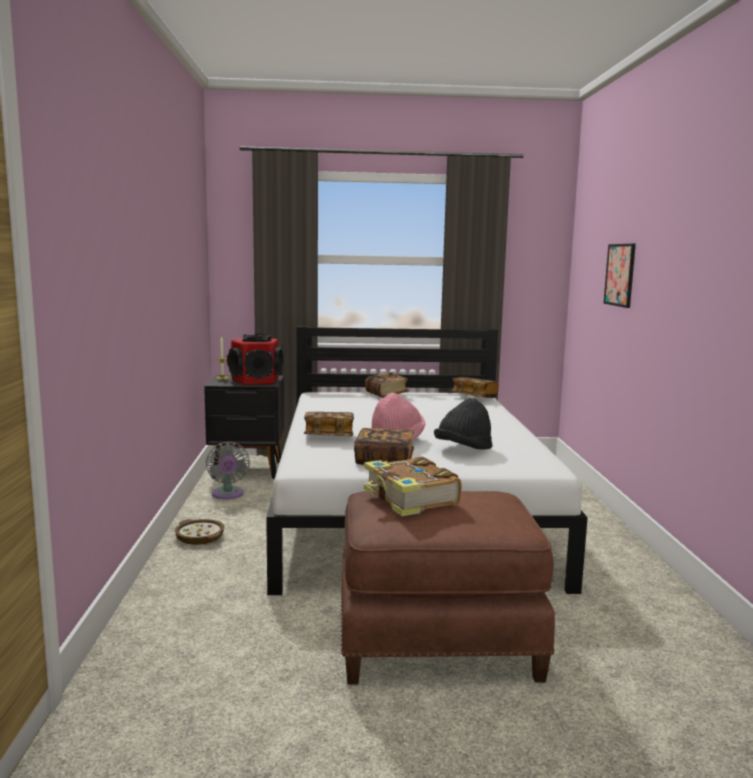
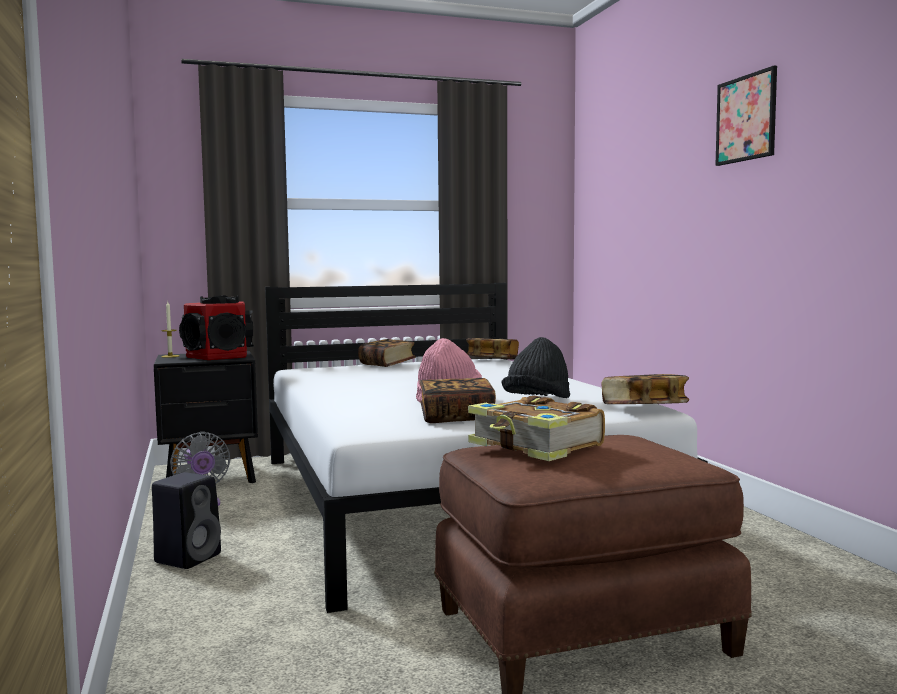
camera: 15 degrees left, 5 degrees down
(200, 536) = (189, 557): bowl -> black speaker
(329, 436) = (361, 402): book -> book (644, 408)
(620, 275) = (656, 204): picture -> picture (746, 118)

